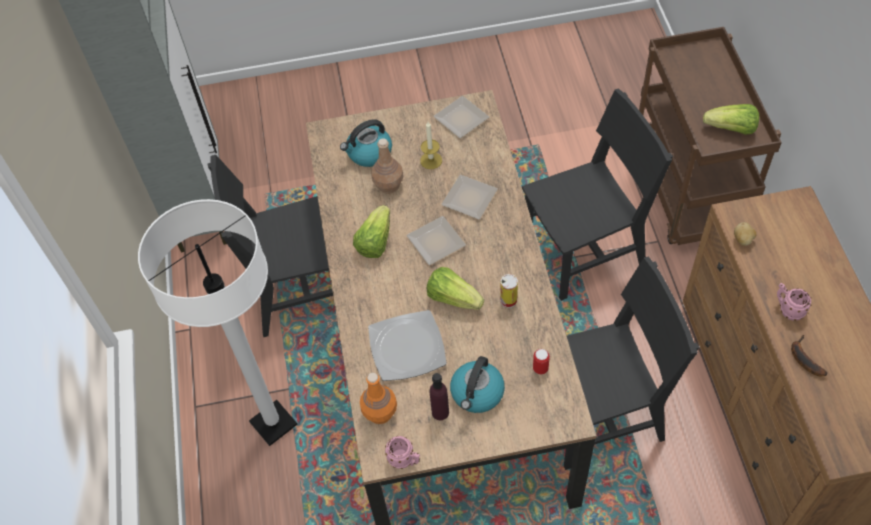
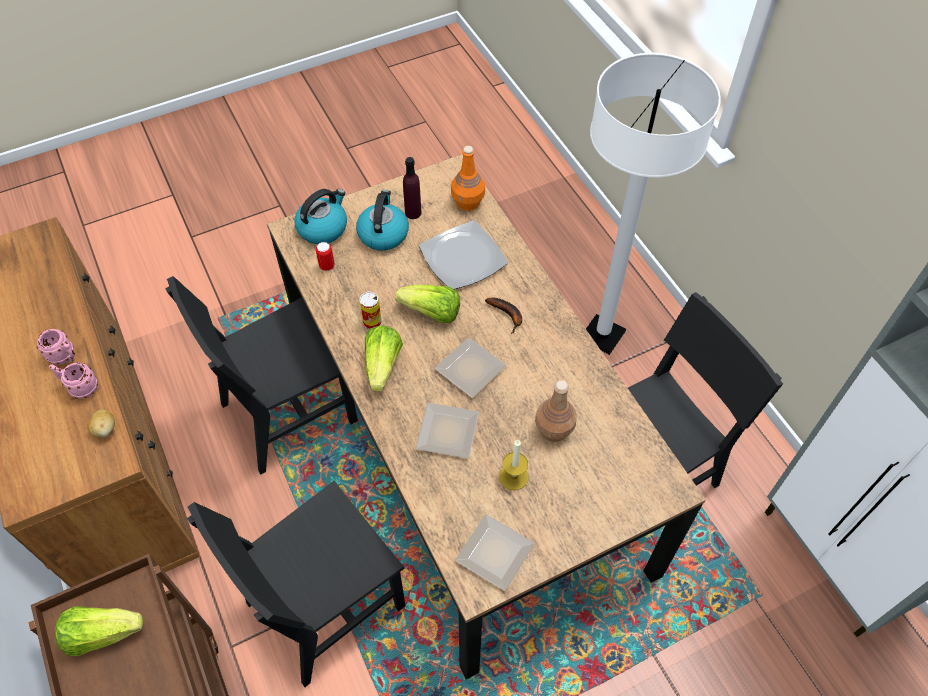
camera: 160 degrees right, 0 degrees up
(369, 153) = (598, 469): kettle -> kettle (323, 228)
(375, 241) = (540, 355): lettuce -> lettuce (382, 365)
(405, 460) = (432, 173): pink mug -> pink mug (80, 388)
(803, 358) = (59, 311): banana -> banana (508, 315)

